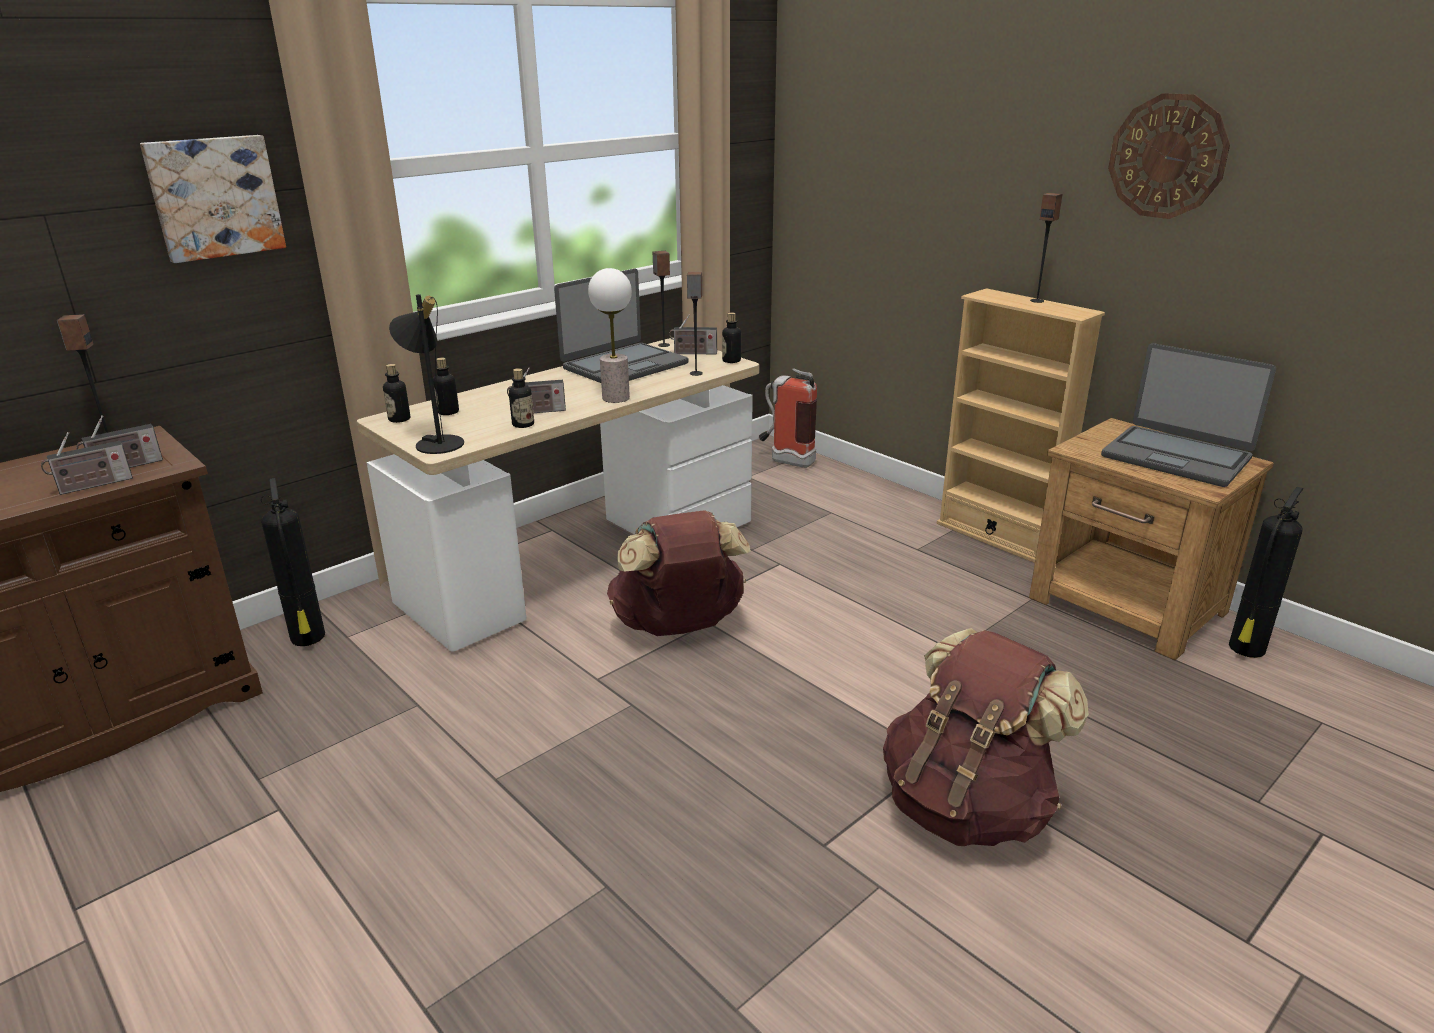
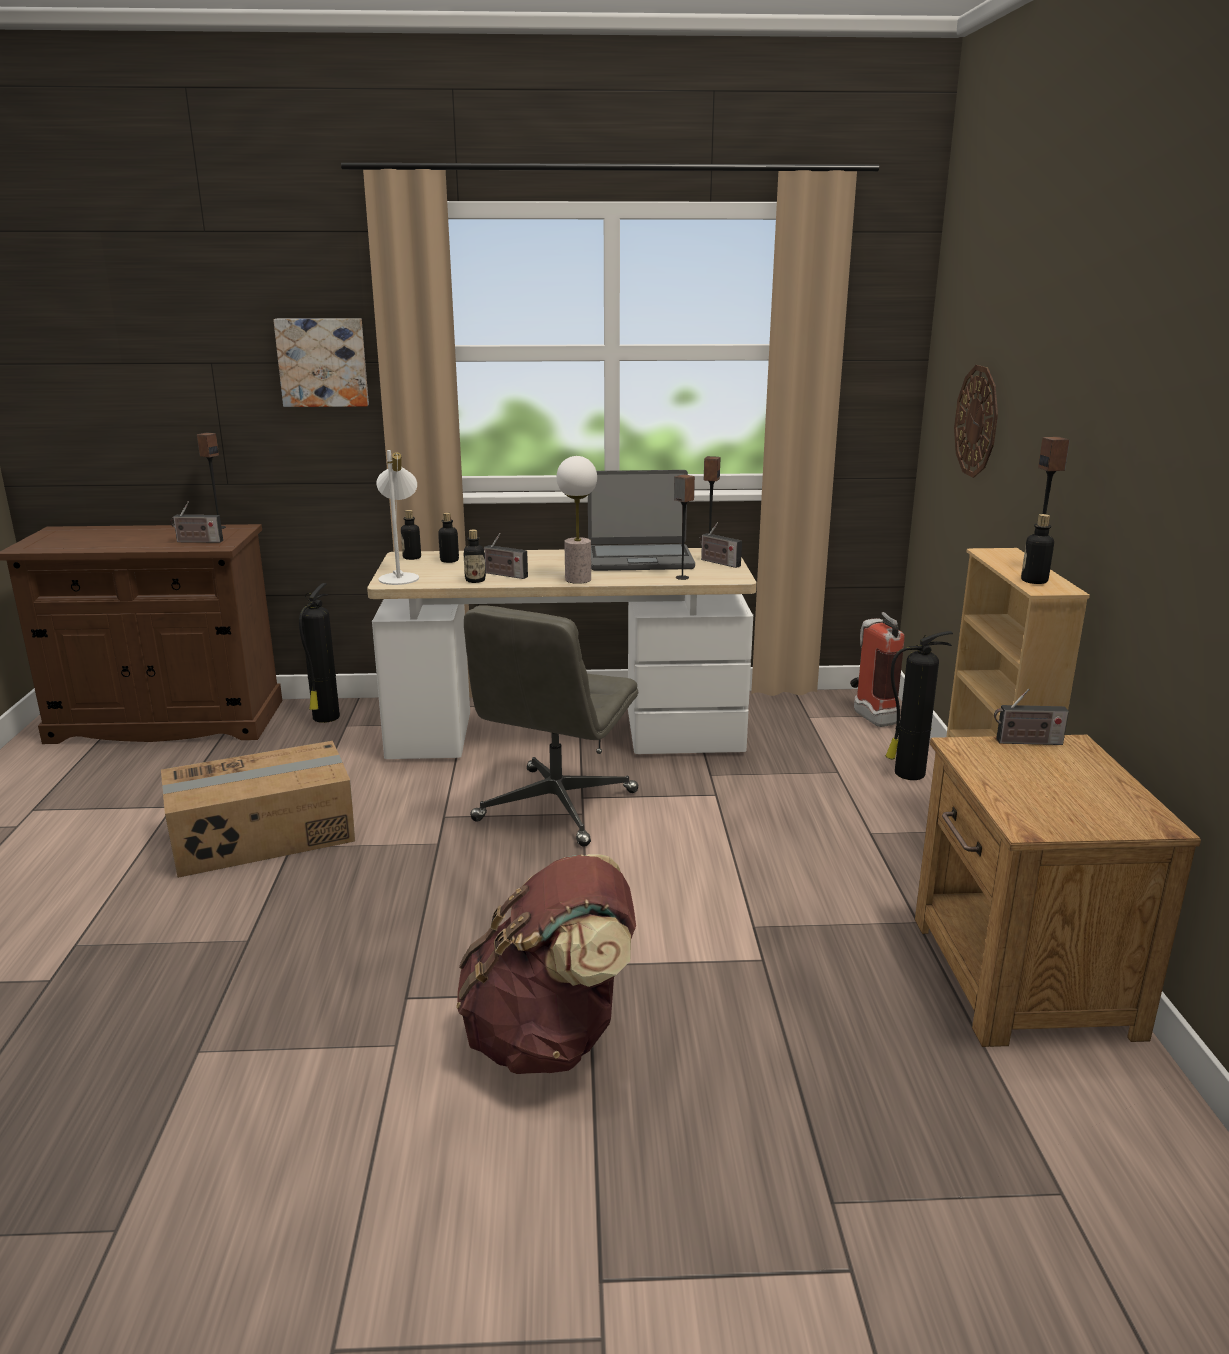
camera: 40 degrees right, 5 degrees down
(92, 486) = (165, 547): radio -> radio (1026, 742)
(436, 441) = (401, 576): black table lamp -> white table lamp
(447, 783) = (263, 836): none -> cardboard box
(679, 627) = (556, 807): brown backpack -> grey office chair
(731, 360) = (736, 575): bottle -> bottle (1034, 581)
(1167, 156) = (1159, 402): wall clock -> wall clock (977, 421)
(1176, 457) = (1071, 791): laptop -> none
(1246, 649) = (1100, 1083): fire extinguisher -> fire extinguisher (907, 774)

